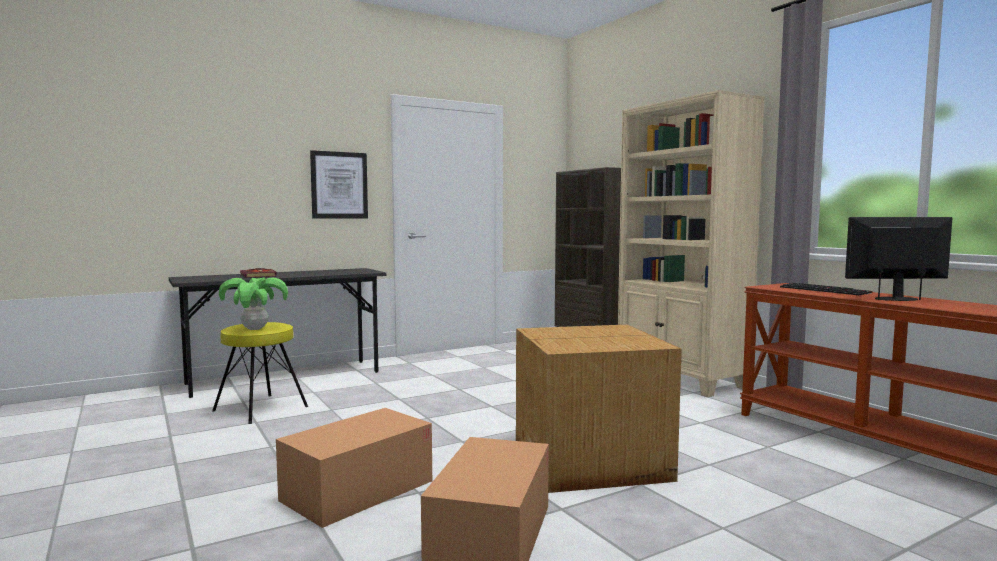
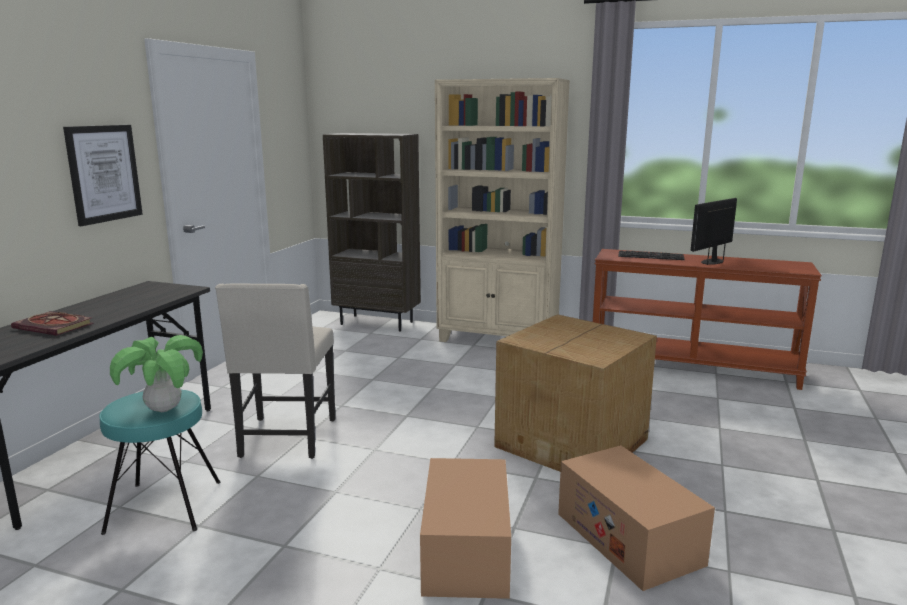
camera: 40 degrees left, 10 degrees up
(260, 409) = (165, 506): yellow stool -> turquoise stool
(387, 397) = (286, 439): none -> beige chair

